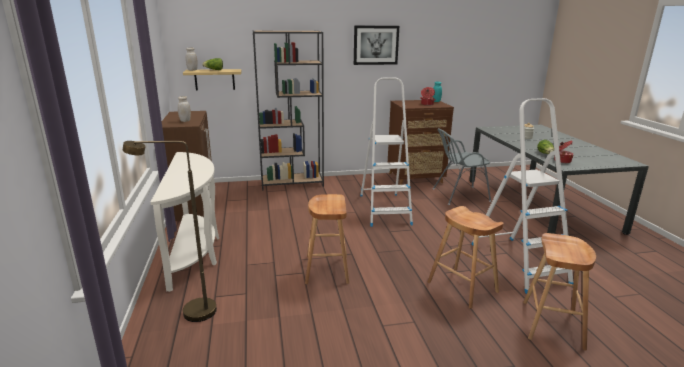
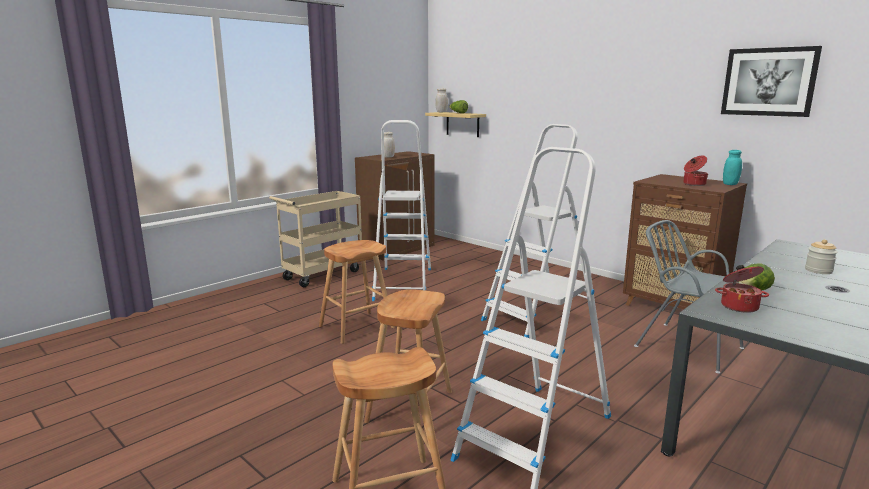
camera: 55 degrees right, 5 degrees down
(190, 313) = (234, 304): brown floor lamp -> none
(196, 253) = (321, 276): white console table -> beige cart
(271, 227) = (403, 283): none -> white step ladder
(292, 183) = (513, 261): bookcase -> none
(376, 45) = (645, 87): picture -> picture (768, 82)

